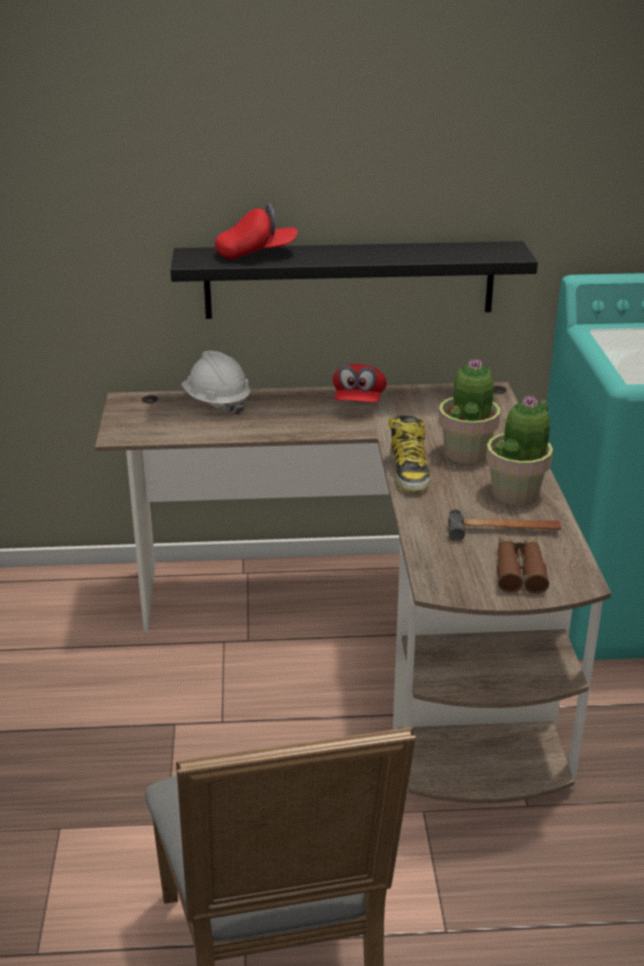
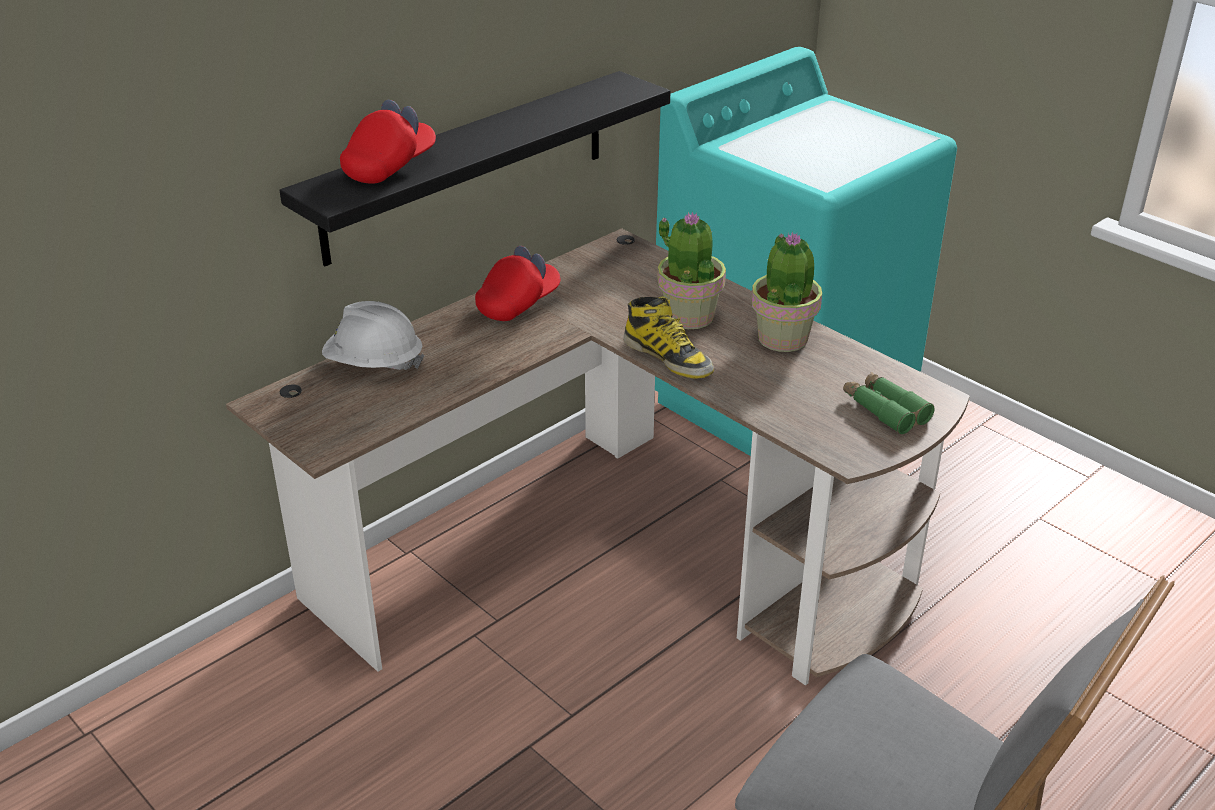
camera: 40 degrees left, 5 degrees up
(358, 402) = (518, 304): red cap -> red cap turned 105 degrees counterclockwise
(503, 531) = (823, 379): hammer -> none
(519, 571) = (885, 410): brown binoculars -> green binoculars

